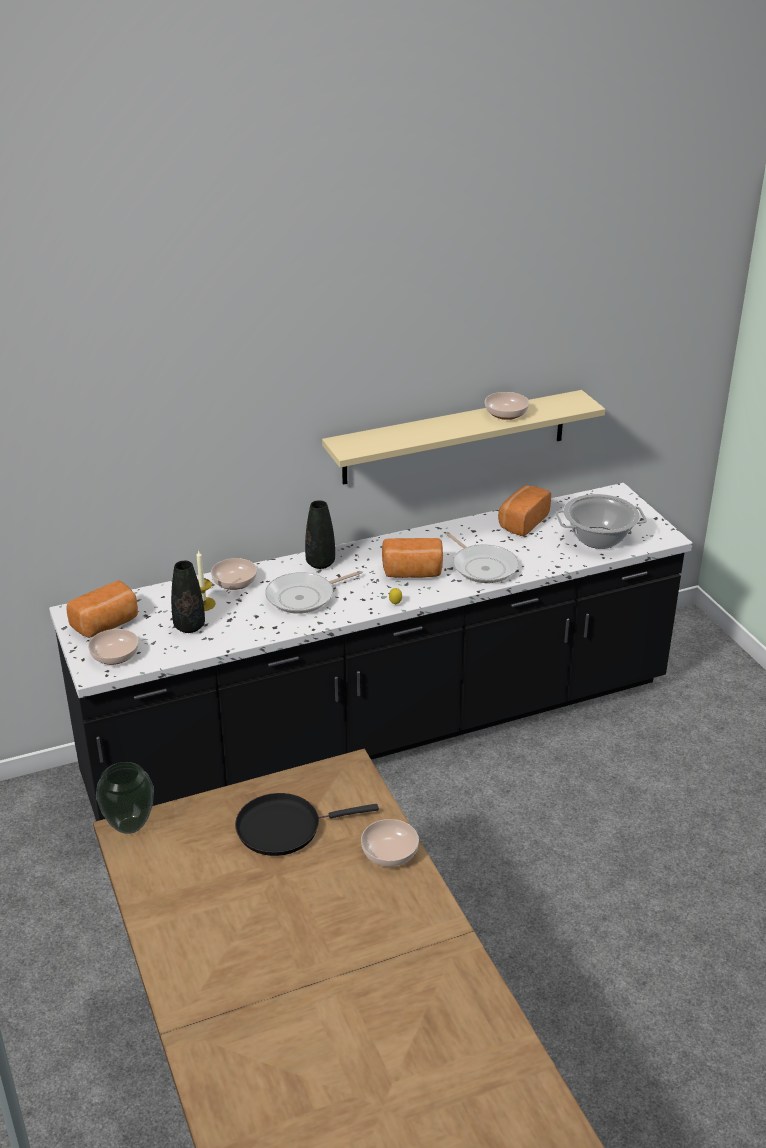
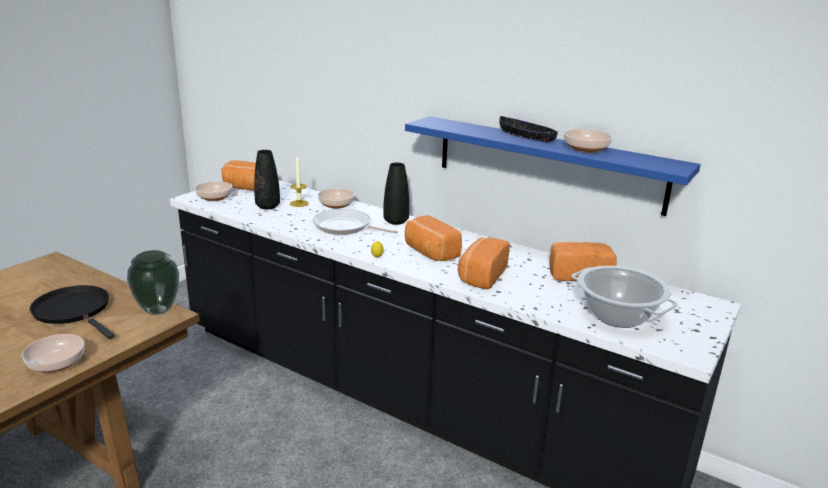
camera: 55 degrees right, 10 degrees down
(130, 826) = (55, 262): vase -> vase (157, 310)
(448, 423) = (526, 137): none -> black bowl
(455, 437) = (547, 163): beige shelf -> blue shelf
(482, 566) = (481, 276): frying pan -> bread

